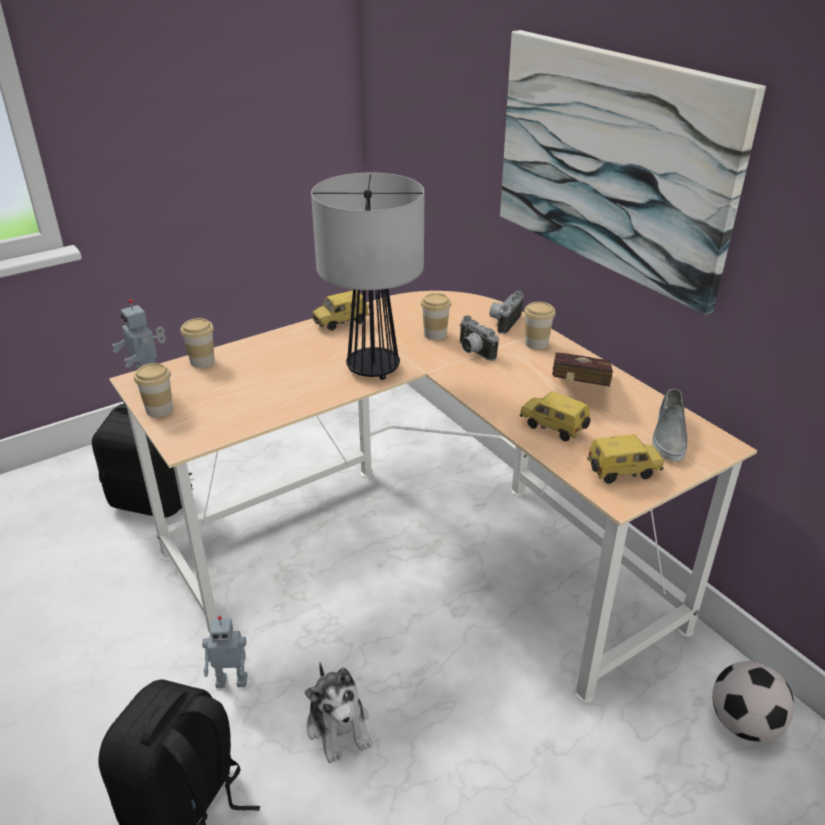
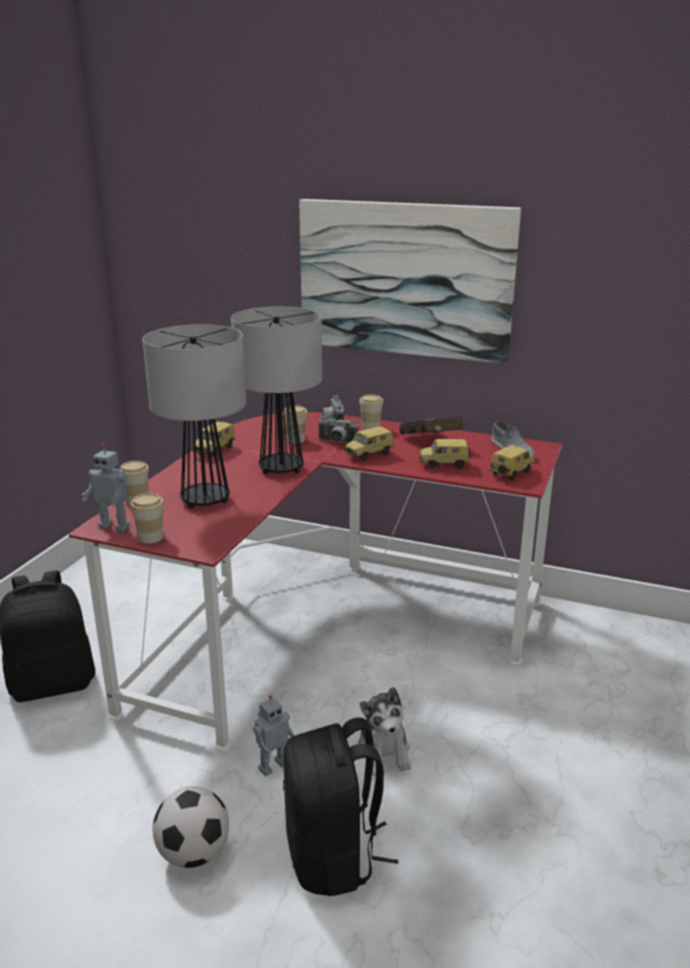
camera: 35 degrees left, 10 degrees down
(257, 383) = (206, 500): none -> table lamp
(339, 726) = (384, 752): plush toy -> plush toy turned 45 degrees clockwise
(423, 548) = (325, 626): beige desk -> red desk
(485, 382) = (369, 455): none -> toy car
(744, 723) = (609, 634): football -> football (194, 853)

